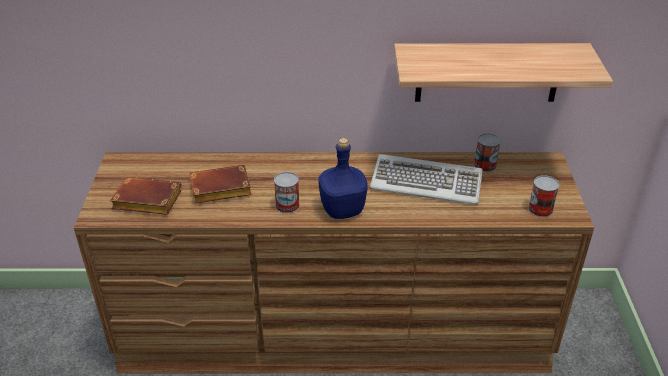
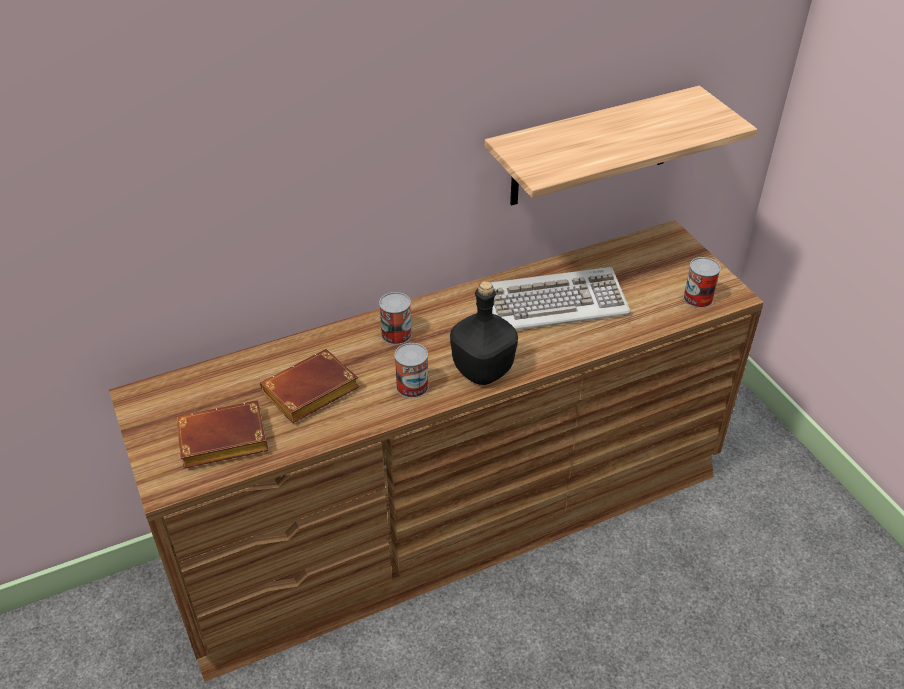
camera: 25 degrees left, 5 degrees up
(341, 210) = (482, 371): blue bottle -> black bottle
(485, 165) = (605, 261): can -> can (396, 334)

